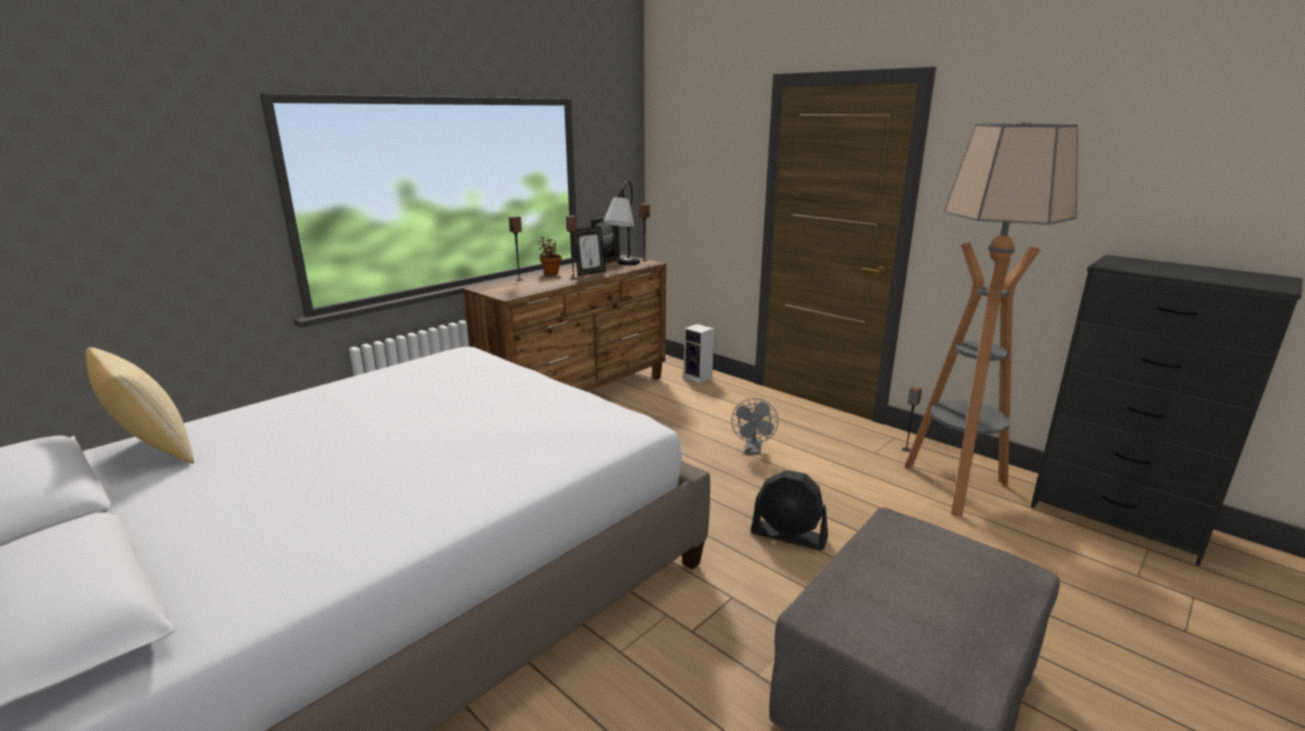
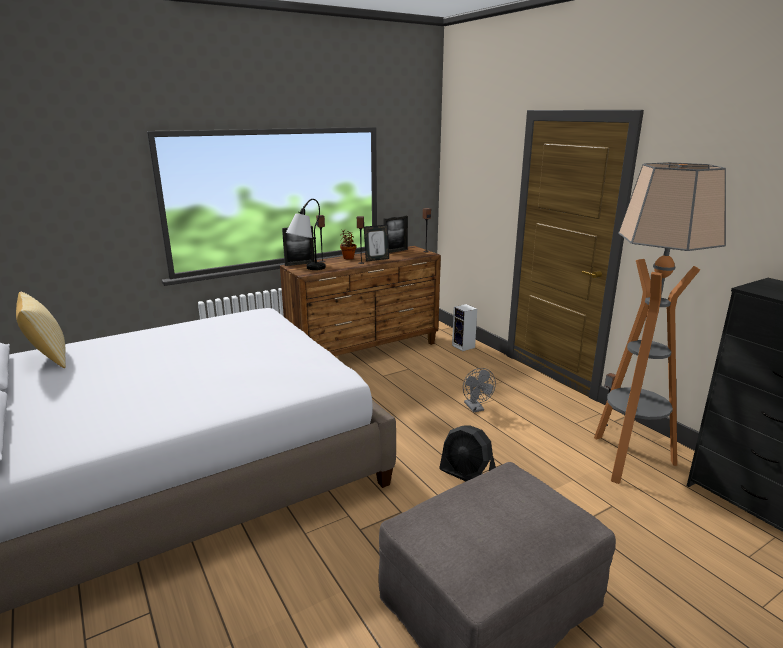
camera: 15 degrees right, 0 degrees up
(490, 285) = (299, 264): none -> picture frame
(622, 265) = (405, 255): table lamp -> table lamp (307, 270)
(753, 450) = (476, 408): grey fan -> grey fan turned 45 degrees counterclockwise

